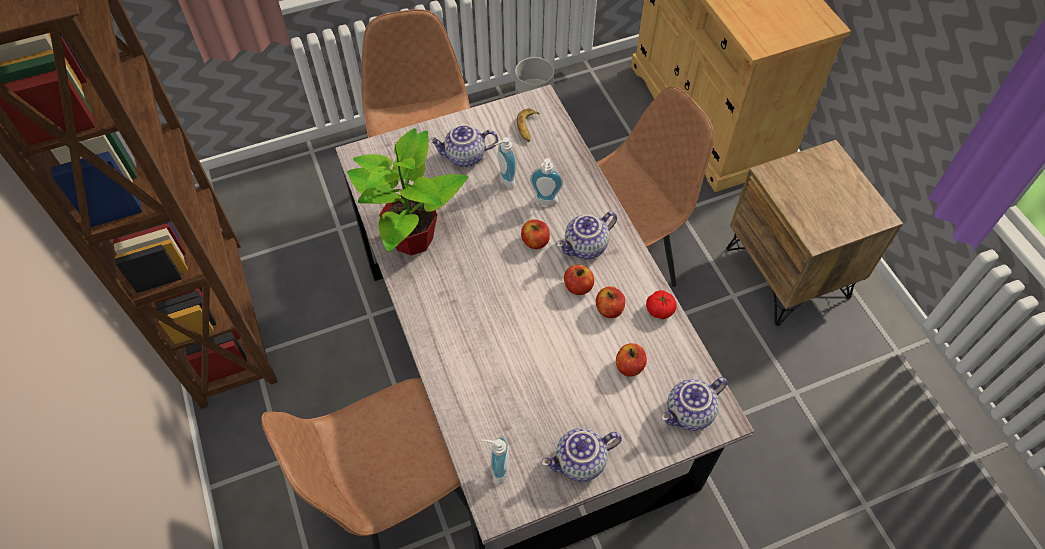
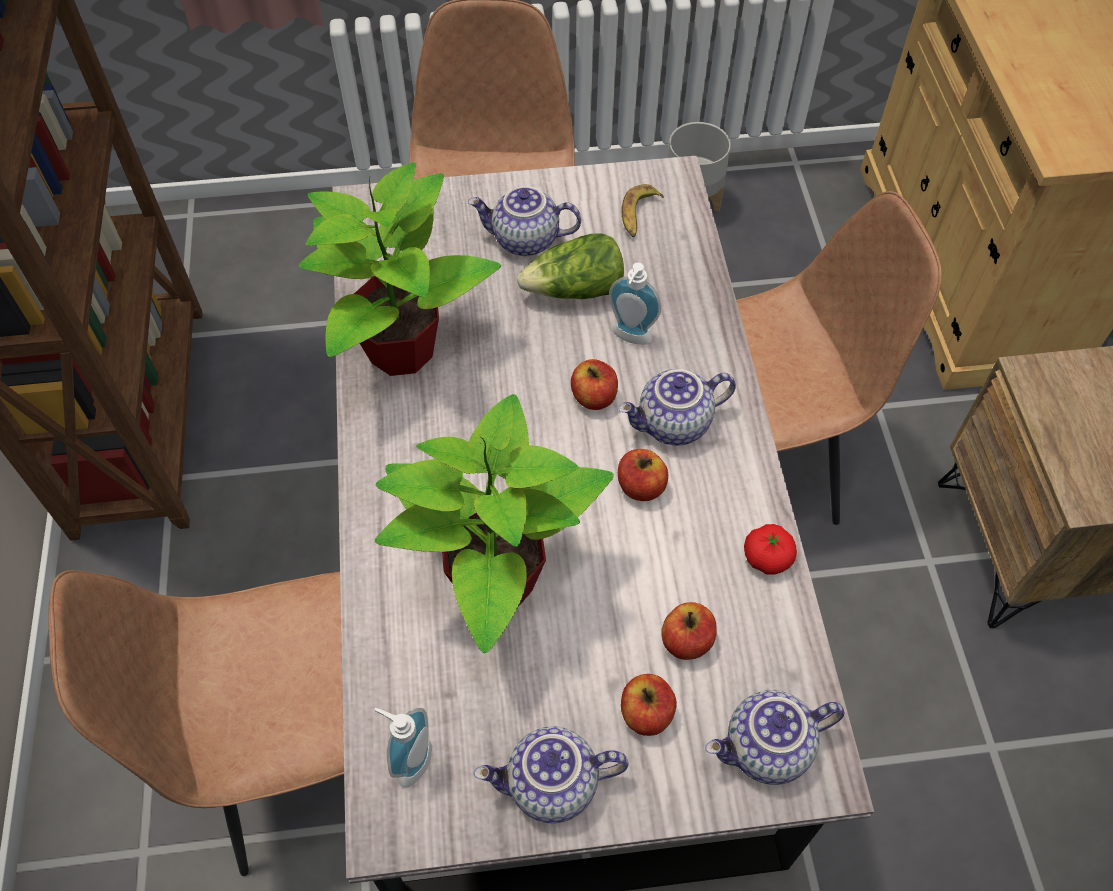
camera: 15 degrees right, 0 degrees up
(504, 181) = (575, 290): soap dispenser -> lettuce
(512, 360) = (494, 583): none -> potted plant
(609, 309) = (681, 536): apple -> apple (646, 713)

